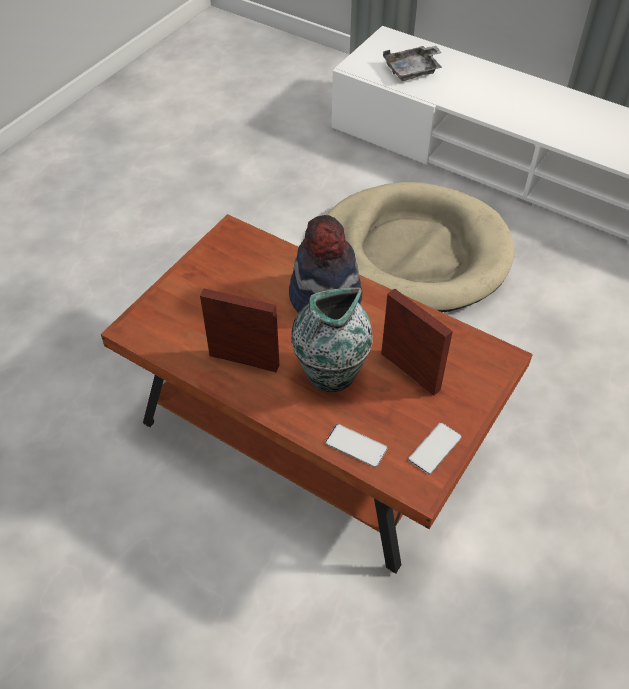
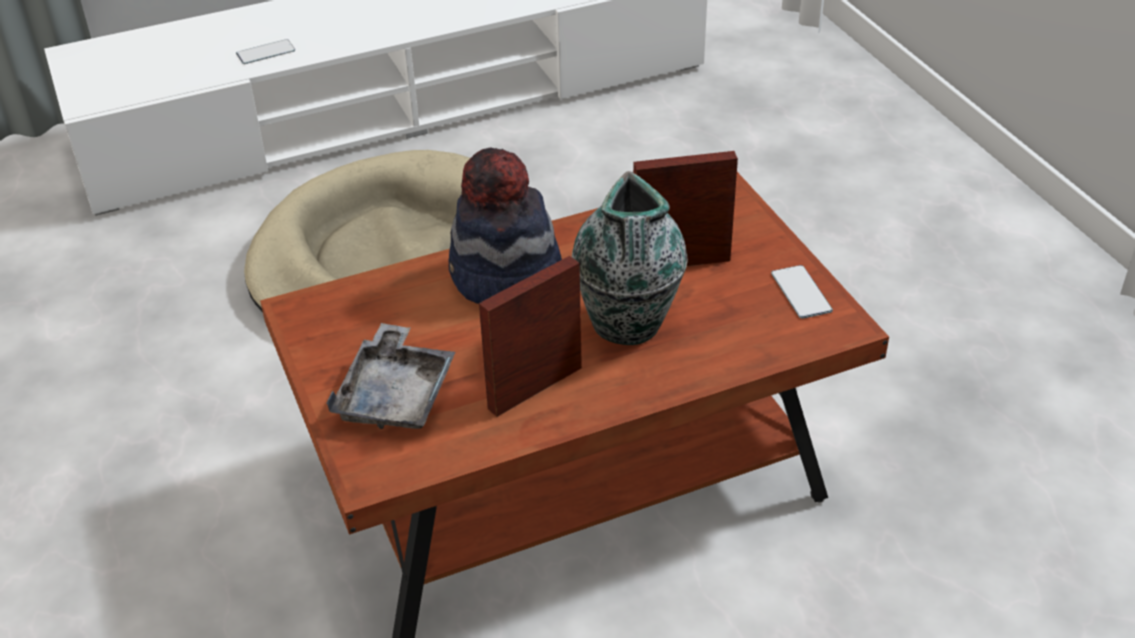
camera: 55 degrees left, 10 degrees down
(356, 445) = (748, 349): phone -> phone (265, 52)
(413, 70) = (165, 65): grey tray -> grey tray (396, 395)

